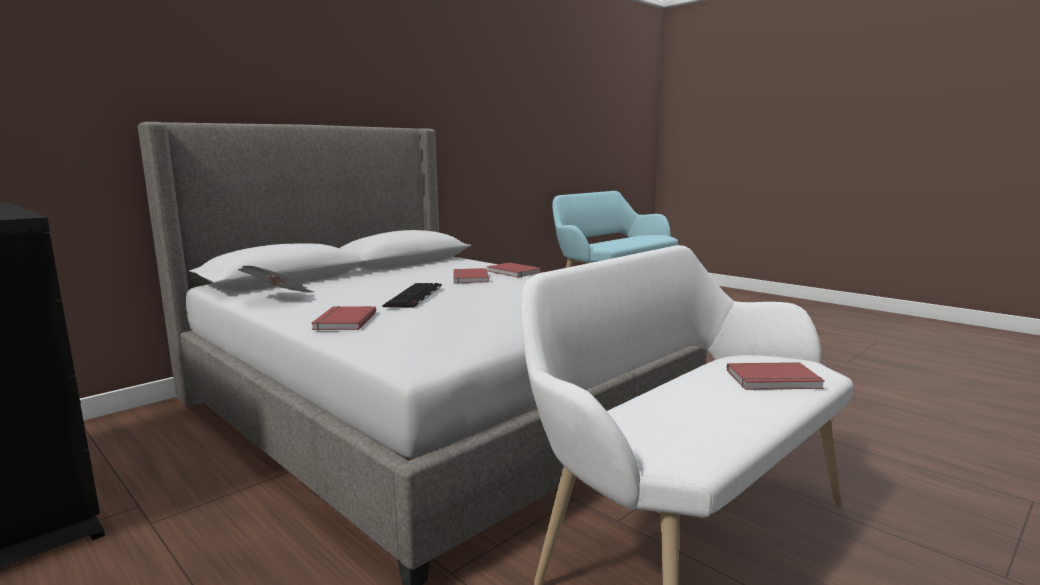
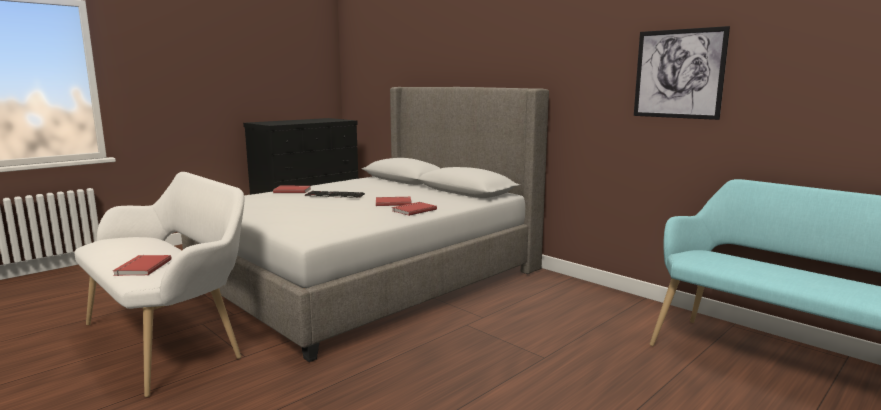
camera: 90 degrees right, 0 degrees up
(280, 298) = (353, 182): newspaper -> none
(515, 118) = (678, 74): none -> picture

